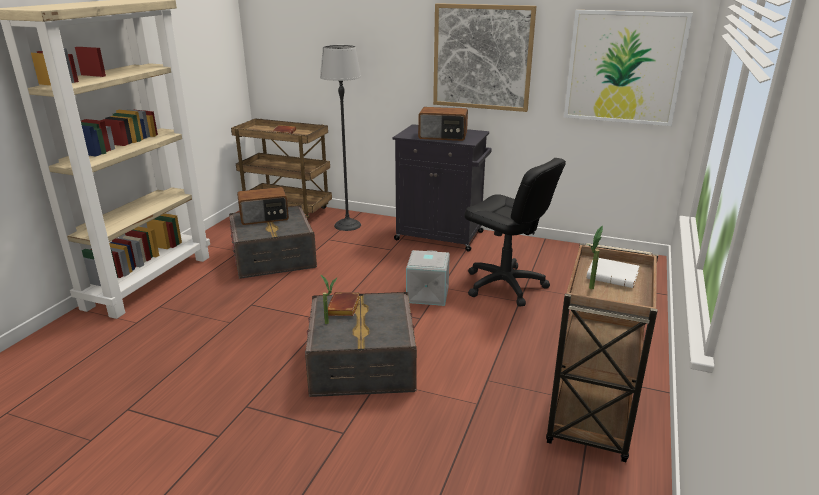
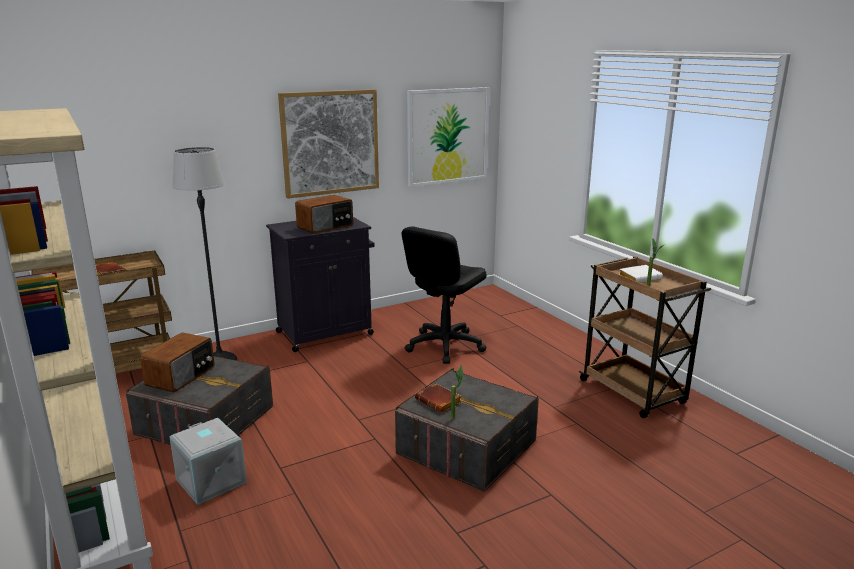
camera: 50 degrees left, 5 degrees down
(426, 294) = (407, 378): grey storage box -> grey storage box (209, 481)
(504, 285) = (444, 346): black office chair -> black office chair turned 135 degrees clockwise

